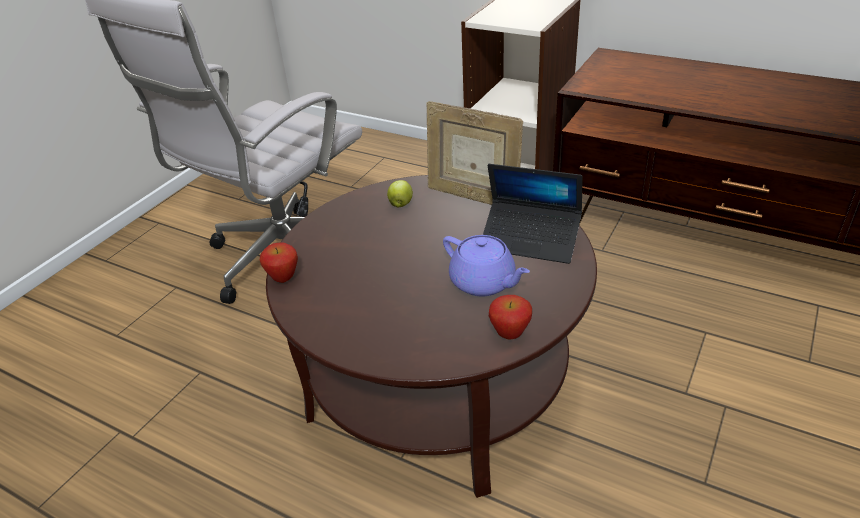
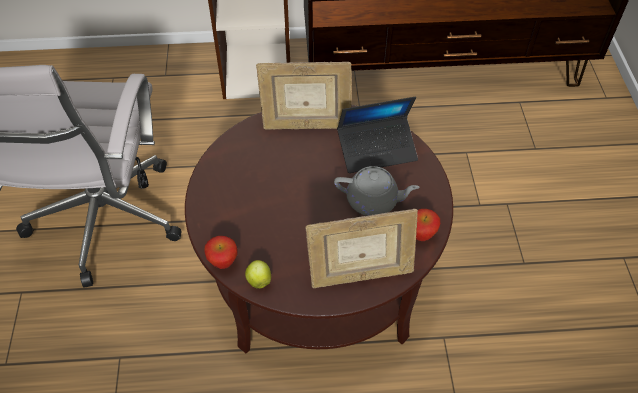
camera: 35 degrees left, 15 degrees up
(401, 204) = (255, 154): apple -> apple (259, 280)
(405, 344) = (360, 275): none -> picture frame
(484, 282) = (373, 201): purple teapot -> grey teapot

